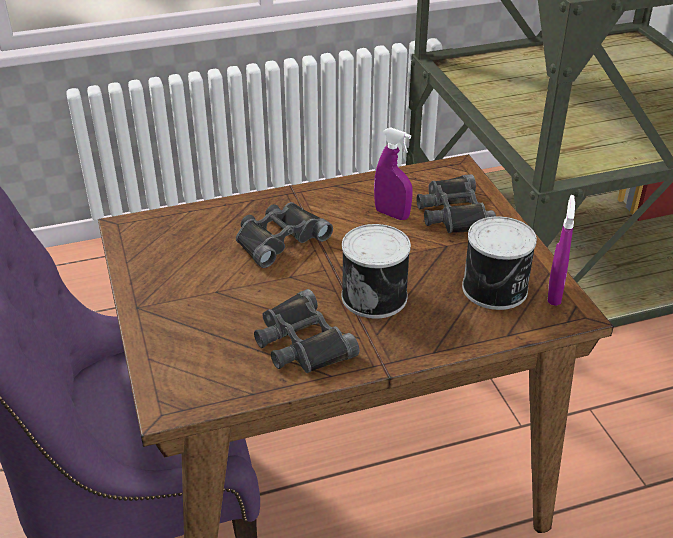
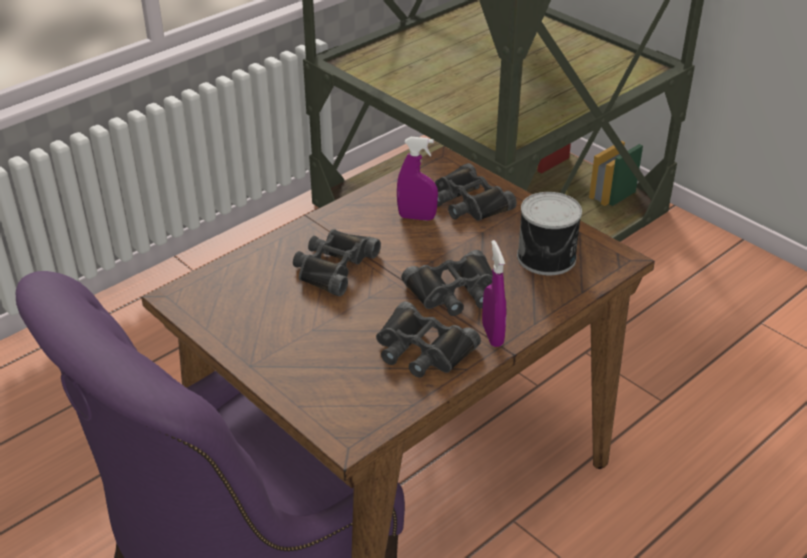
camera: 25 degrees left, 0 degrees up
(375, 296) = (455, 292): can -> black binoculars
(554, 294) = (595, 248): purple spray bottle -> purple spray bottle (492, 335)

